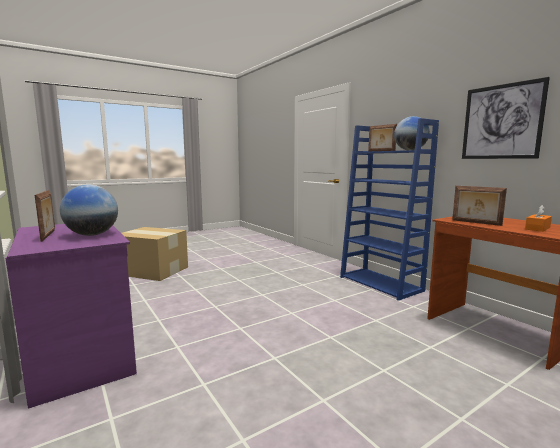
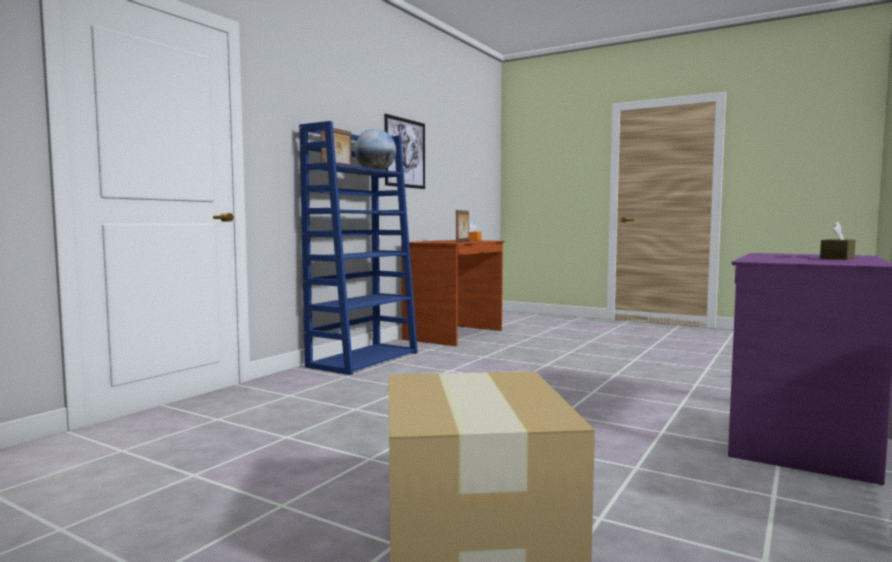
camera: 115 degrees left, 5 degrees down
(49, 235) = (837, 258): picture frame -> brown tissue box
(92, 235) = (781, 255): globe -> none

